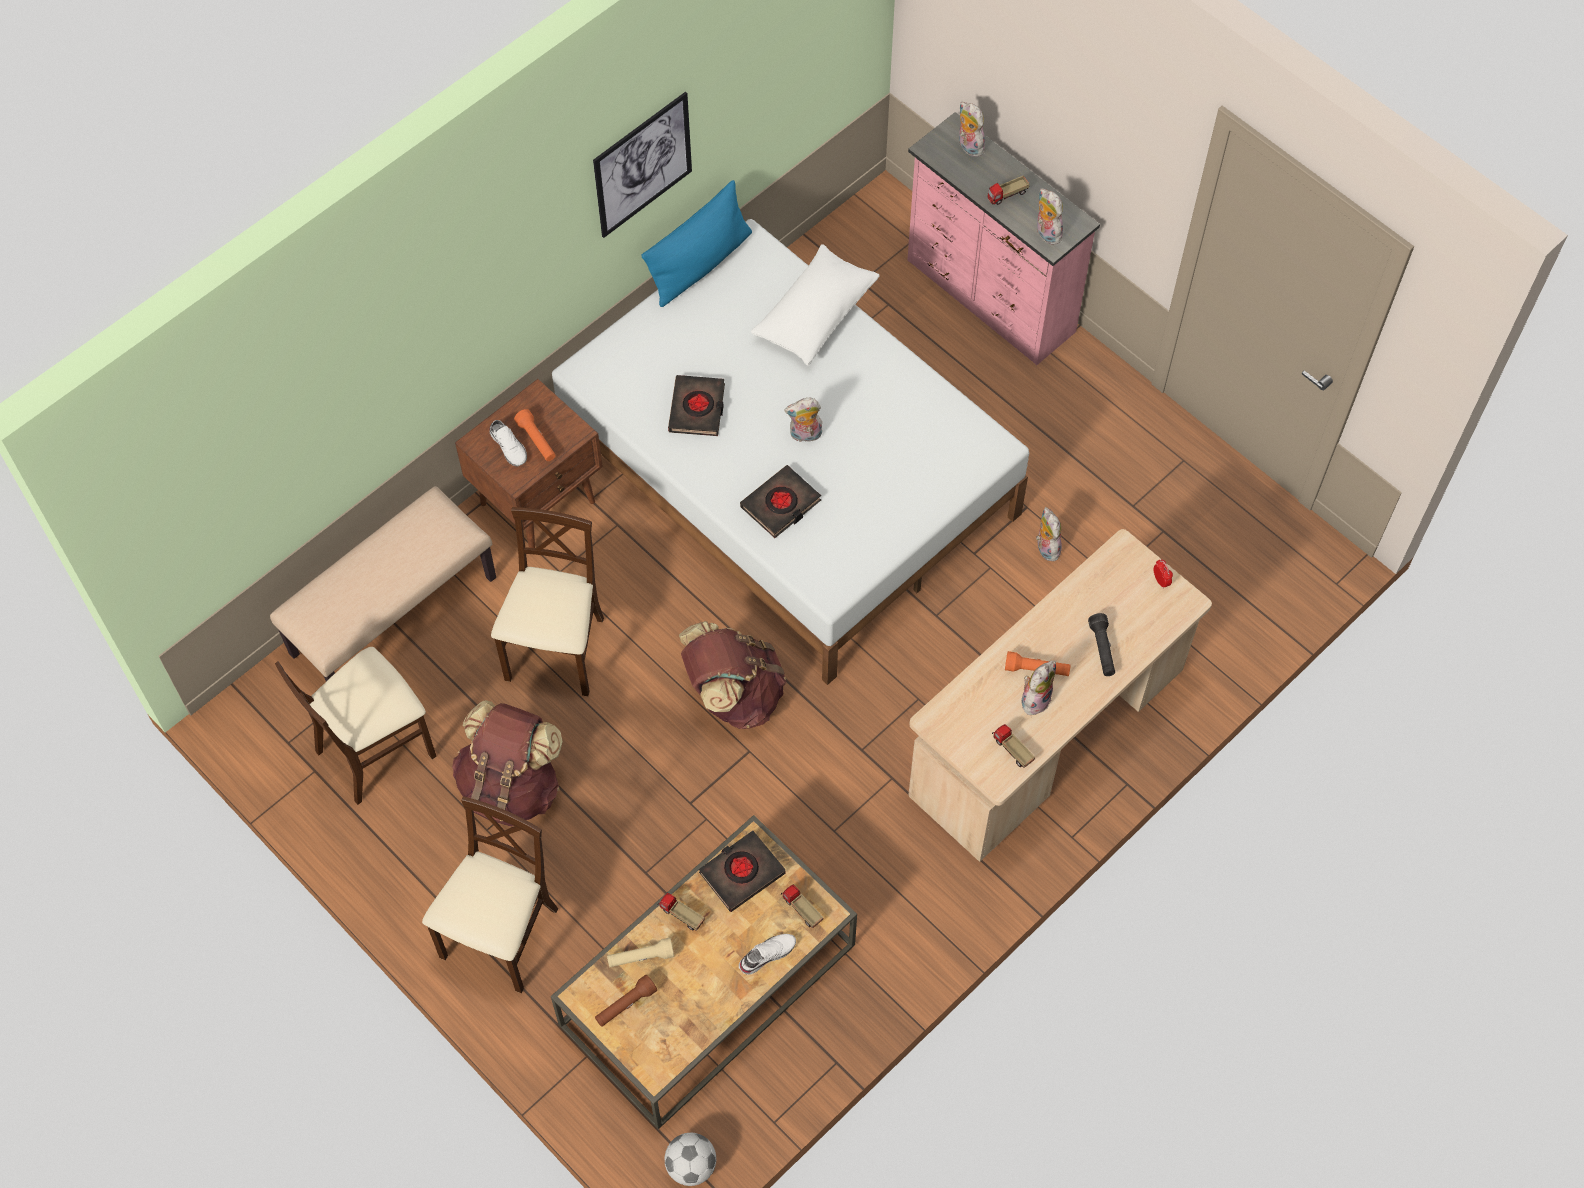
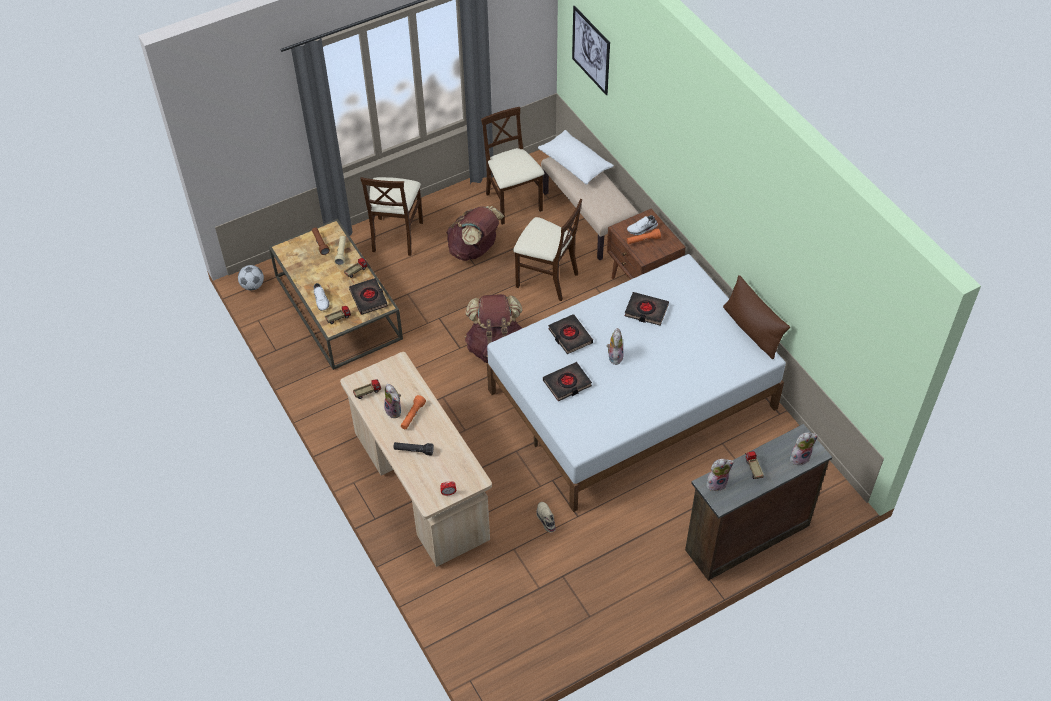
camera: 105 degrees right, 10 degrees down
(501, 936) = (396, 235): beige chair -> beige chair turned 60 degrees clockwise
(643, 165) = (761, 232): picture -> picture (591, 50)
(700, 264) = (752, 330): blue pillow -> brown pillow
(815, 315) = (701, 378): white pillow -> white pillow (575, 164)
(879, 489) = (567, 384): none -> black book
(989, 298) = (745, 536): pink dresser -> brown dresser
(1046, 548) = (545, 519): plush toy -> beige shoe

